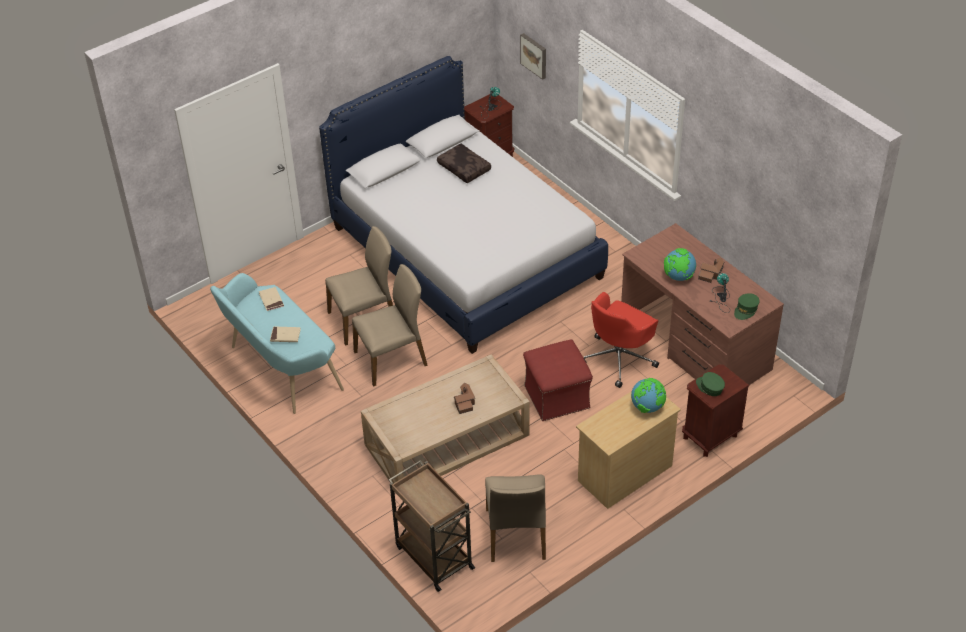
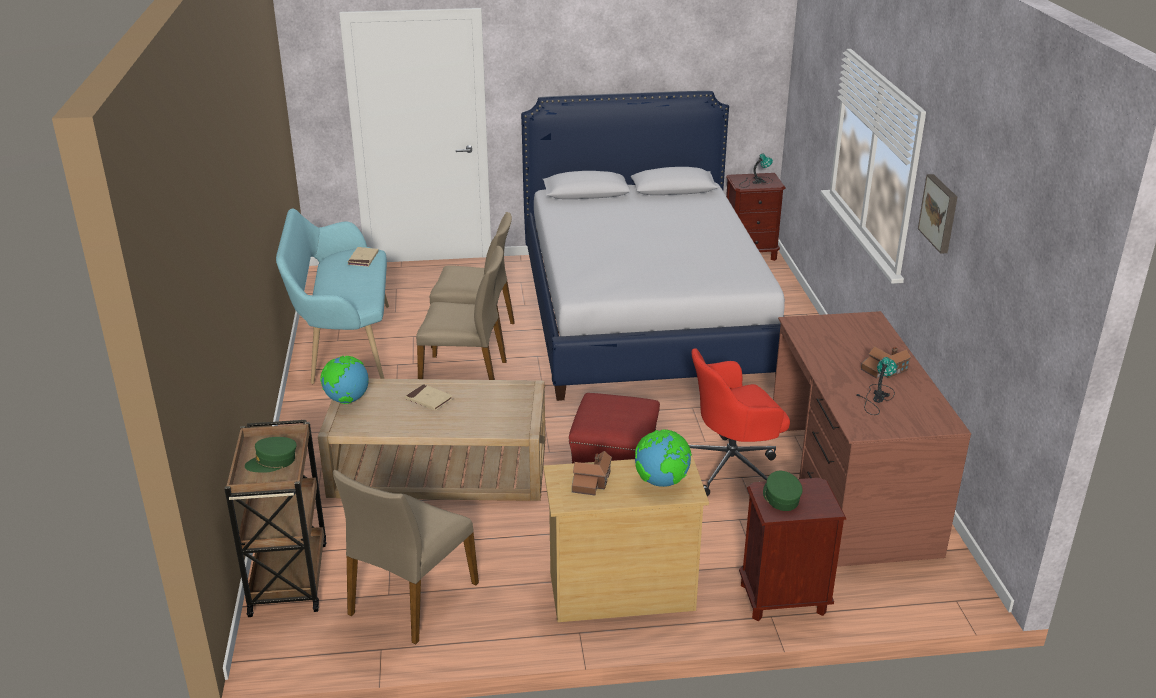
camera: 30 degrees right, 15 degrees down
(285, 335) = (339, 288): beige book -> beige book (429, 399)
(464, 402) = (461, 412): toy house -> toy house (591, 482)
(465, 168) = (674, 212): brown pillow -> none
(534, 55) = (810, 108): picture -> picture (940, 213)
(678, 277) = (834, 359): globe -> globe (346, 400)
(746, 310) = (903, 421): green cap -> green cap (272, 462)

